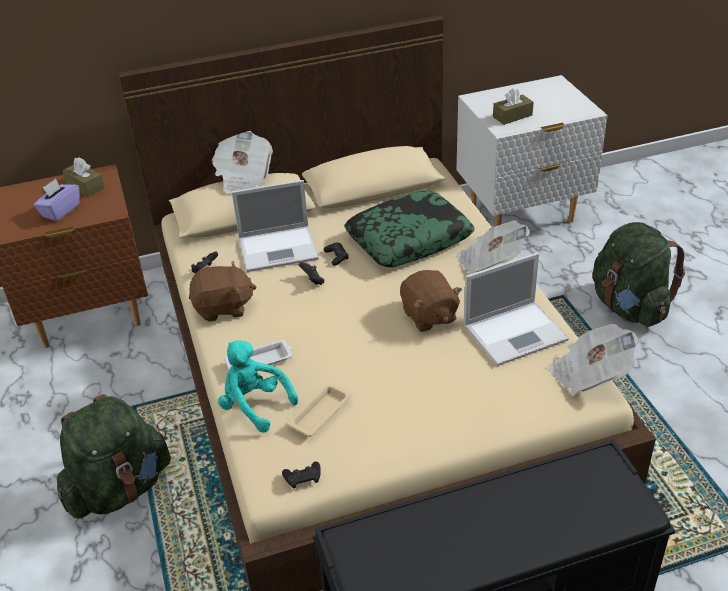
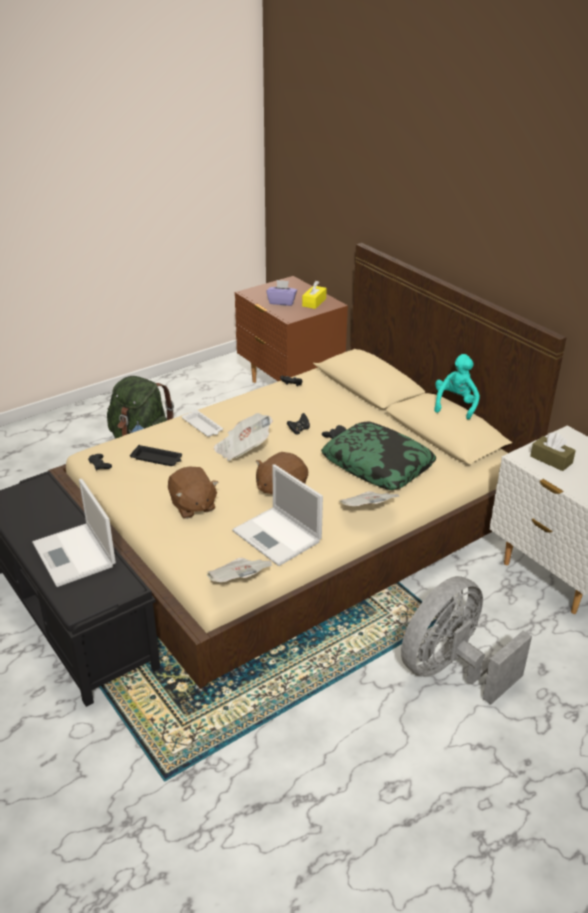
camera: 70 degrees right, 5 degrees down
(85, 186) = (314, 302): brown tissue box -> yellow tissue box
(223, 308) = (253, 402): brown plush toy -> brown plush toy (192, 506)
(243, 177) = (384, 362): newspaper -> newspaper (243, 449)
(254, 405) = (159, 433): turquoise plush toy -> turquoise plush toy (455, 405)
(280, 248) = (332, 409): laptop -> laptop (75, 555)
(321, 412) = (157, 459): beige tray -> black tray
(629, 307) = (451, 670): green backpack -> grey fan

